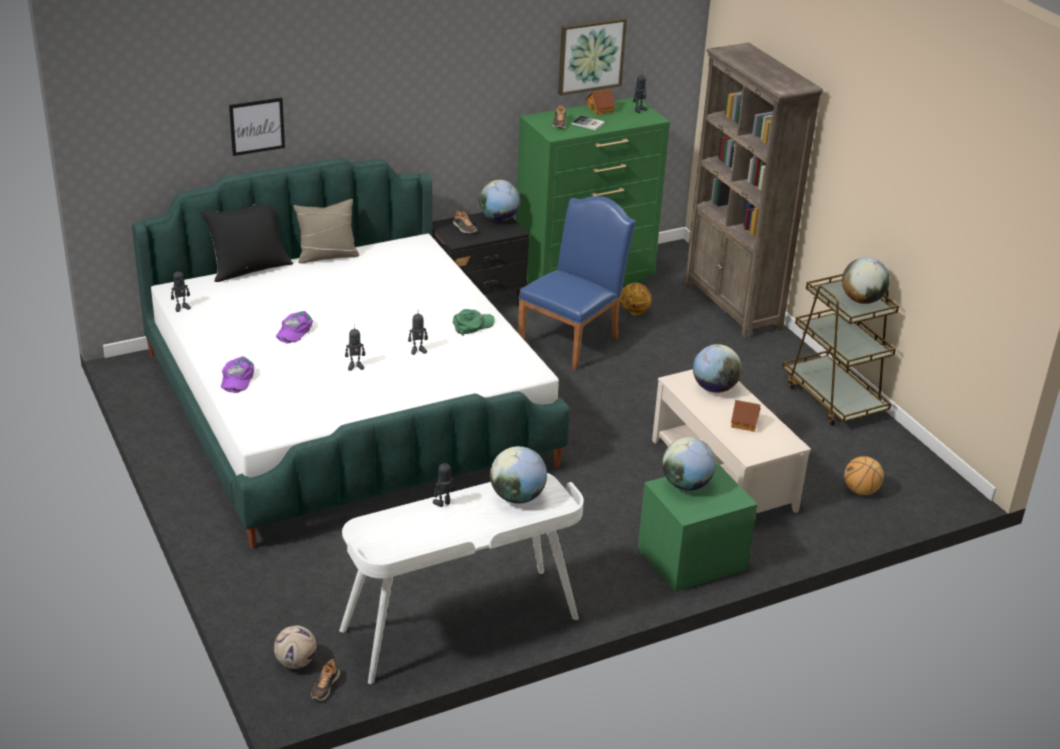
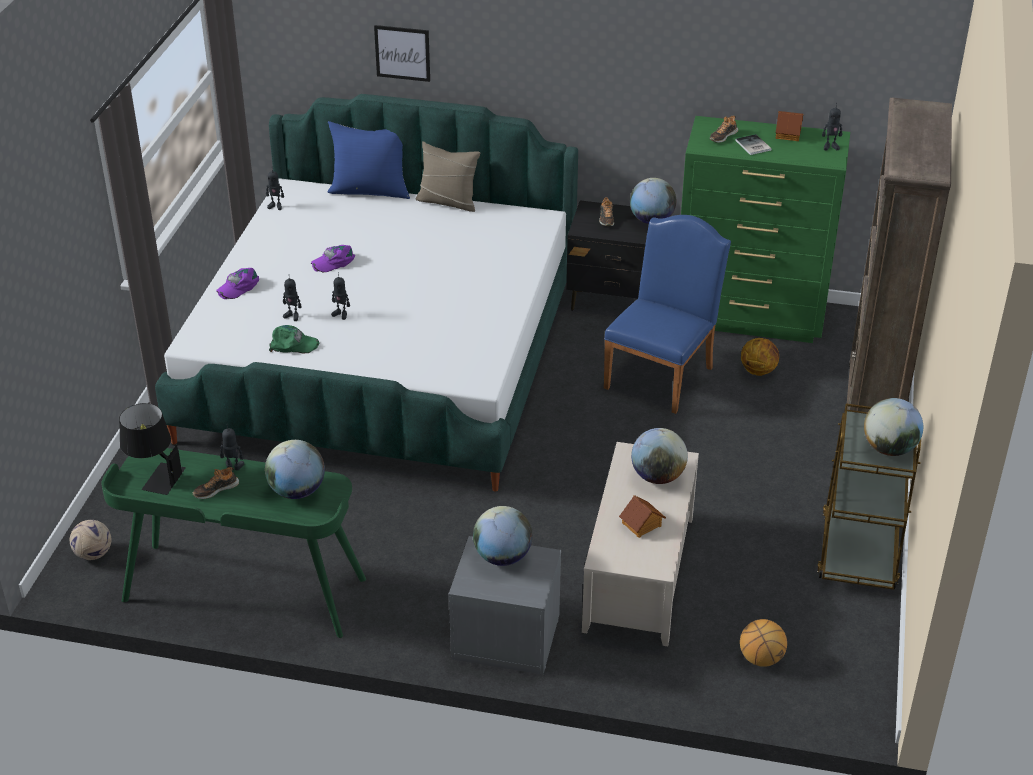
camera: 40 degrees right, 5 degrees up
(249, 268) = (370, 190): black pillow -> blue pillow
(325, 686) = (89, 585): shoe -> shoe (216, 489)
(388, 539) = (154, 477): none -> black table lamp
(418, 350) = (410, 321): toy robot -> toy robot (292, 316)
(461, 625) = (243, 591): white desk -> green desk
(473, 325) = (487, 316): green cap -> green cap (293, 344)
(573, 339) = (662, 373): blue chair -> blue chair turned 45 degrees counterclockwise
(590, 55) = (793, 70): picture -> none
(691, 560) = (504, 638): green nightstand -> grey nightstand

